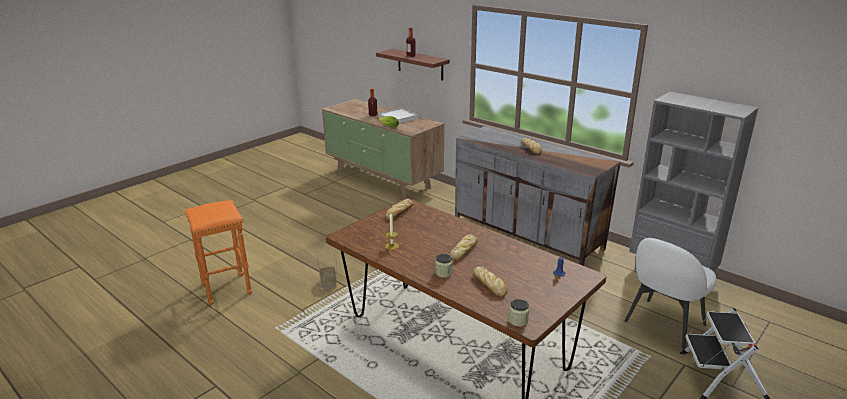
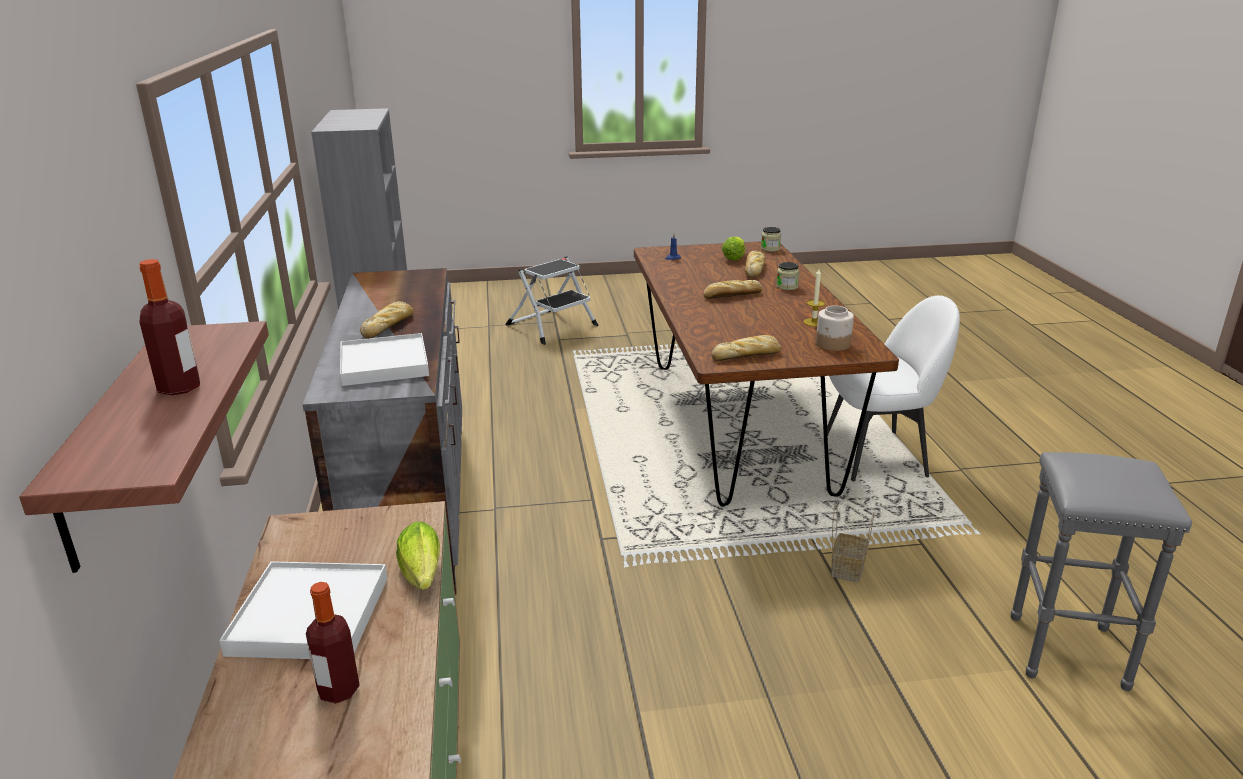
camera: 140 degrees left, 0 degrees up
(227, 288) = (1066, 652): orange stool -> grey stool
(366, 234) = (833, 344): none -> jar
(494, 139) = (384, 364): none -> white tray
(524, 295) = (735, 257): none -> lettuce
(663, 324) = (507, 360): white chair -> white chair (878, 456)

